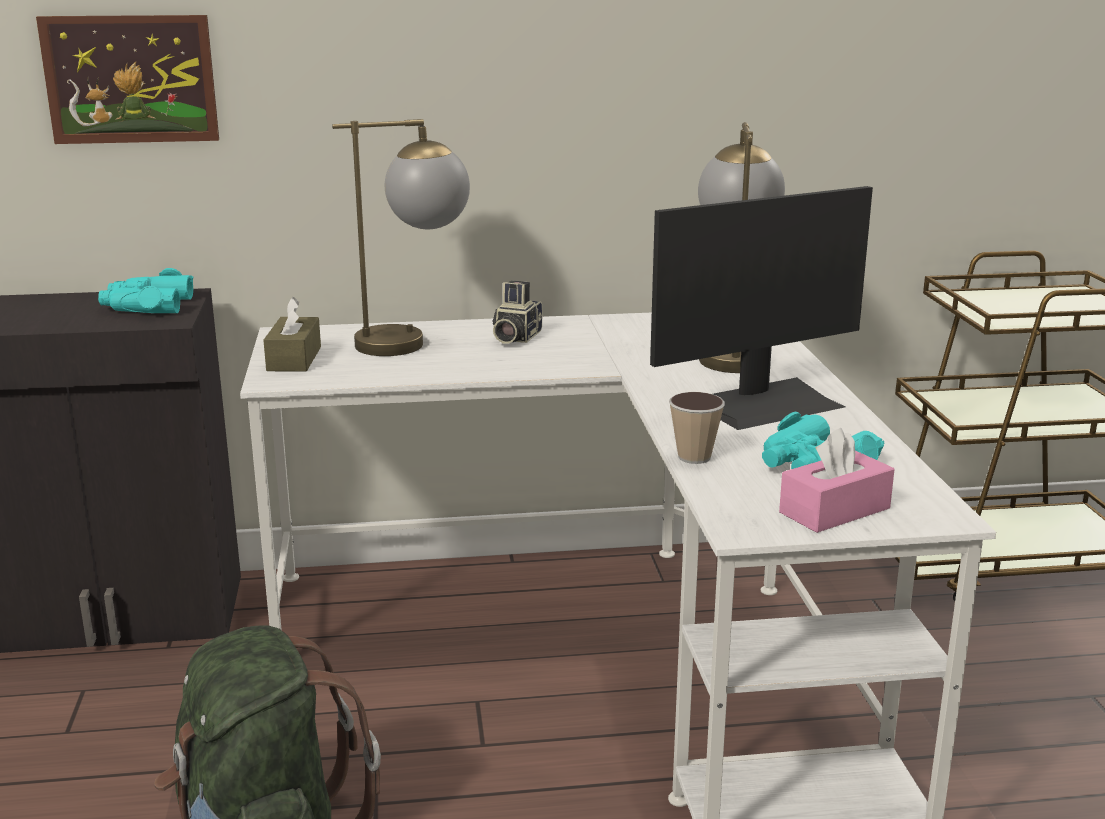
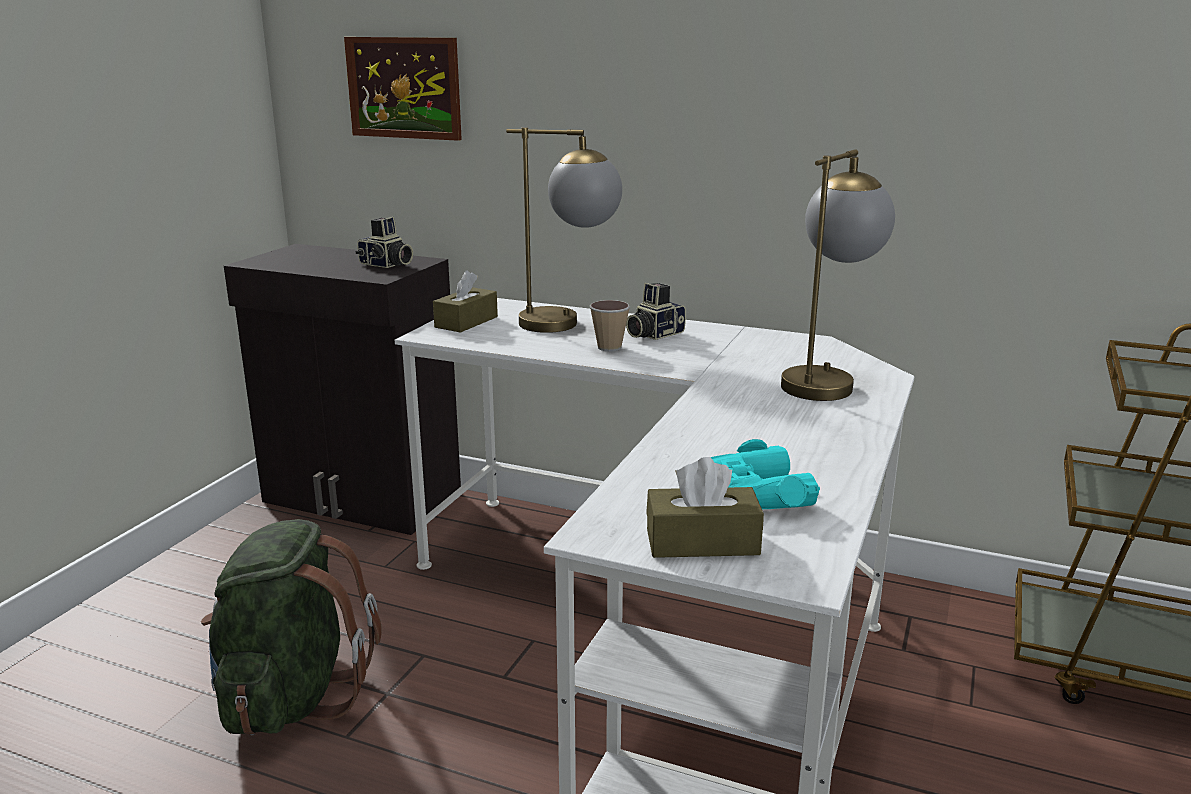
camera: 30 degrees right, 0 degrees up
(147, 306) = (386, 265): turquoise binoculars -> camera
(694, 457) = (648, 462): cup -> cup (609, 347)
(766, 403) = (789, 431): monitor -> none
(834, 510) = (702, 542): pink tissue box -> brown tissue box

